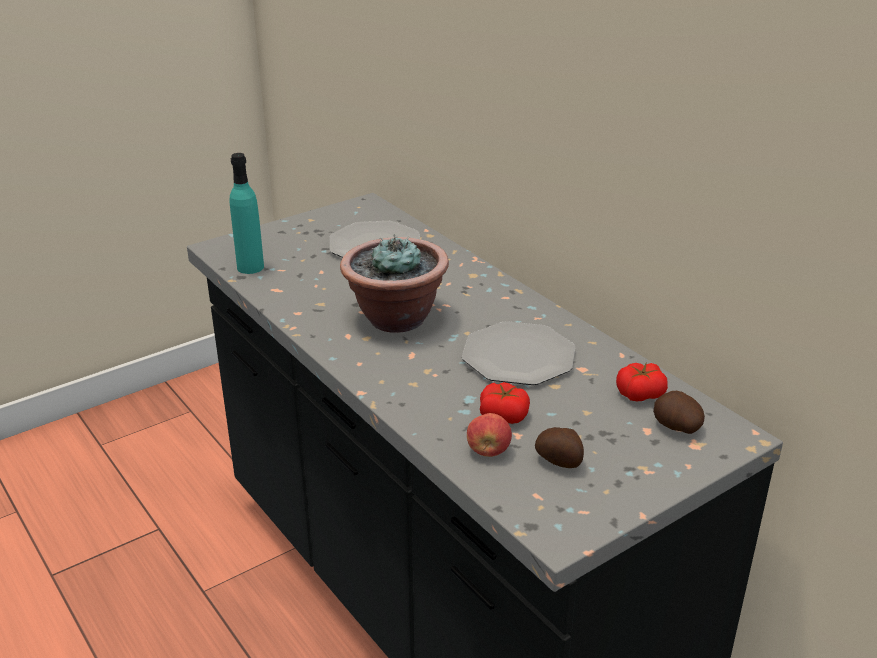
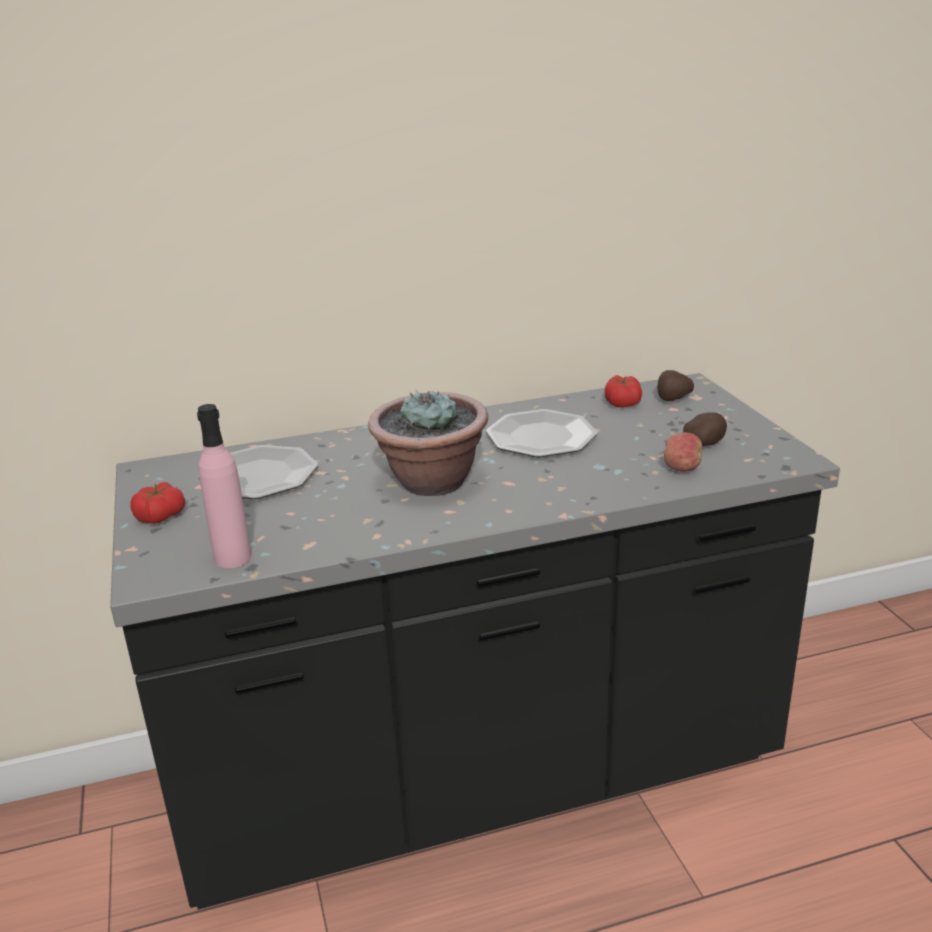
camera: 70 degrees left, 5 degrees down
(250, 267) = (232, 558): turquoise bottle -> pink bottle
(503, 415) = (631, 455): tomato -> tomato (160, 516)

